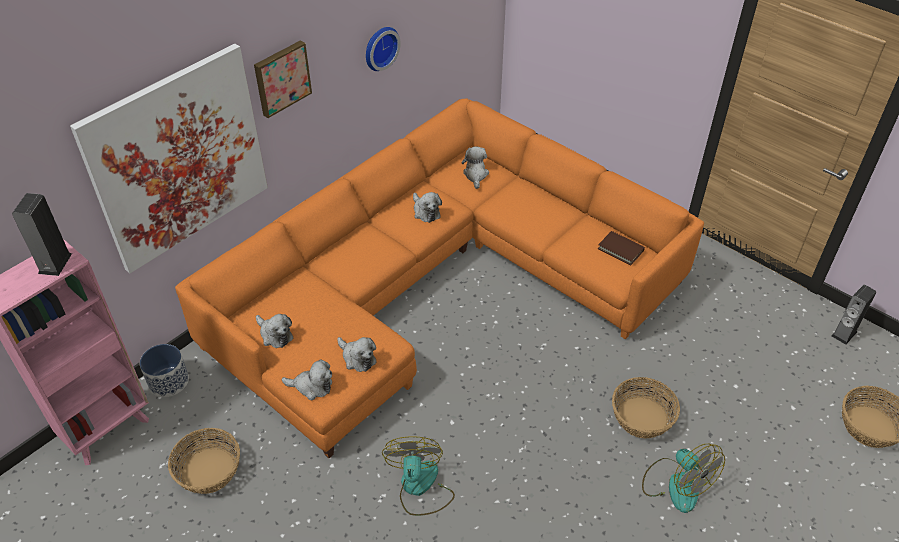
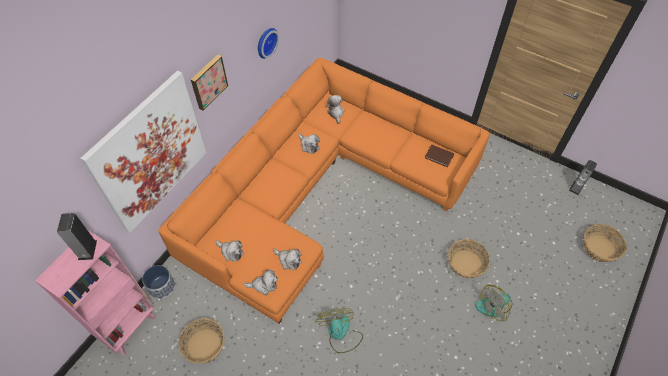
camera: 10 degrees left, 10 degrees up
(676, 484) = (494, 305): fan -> fan turned 105 degrees clockwise

